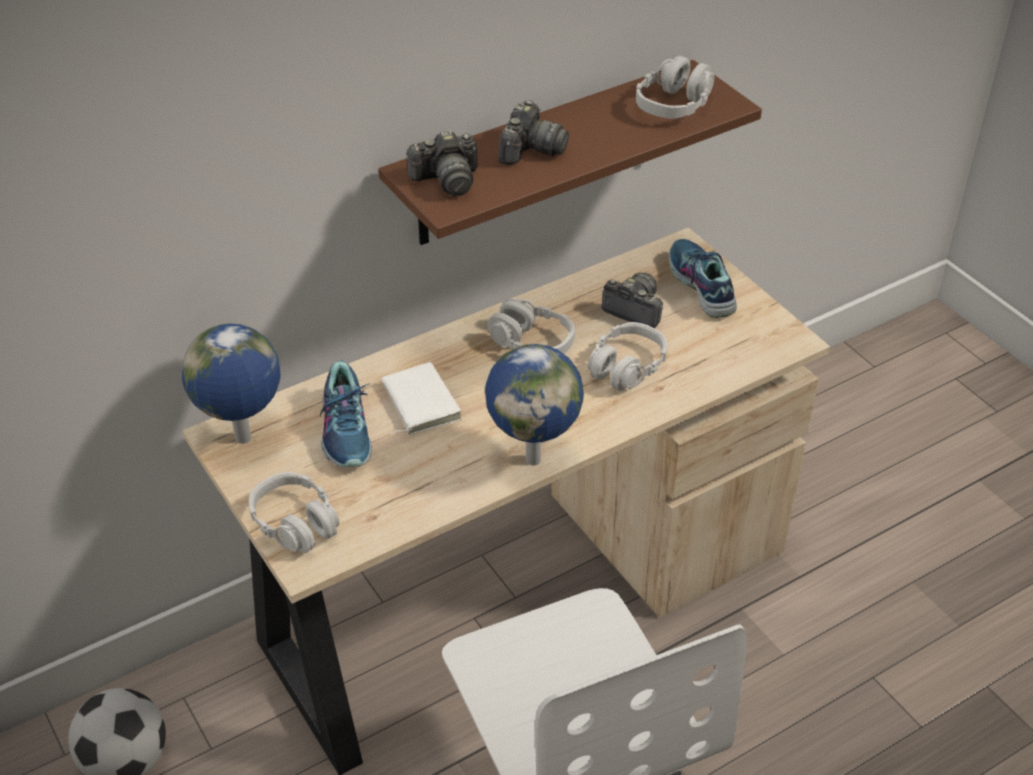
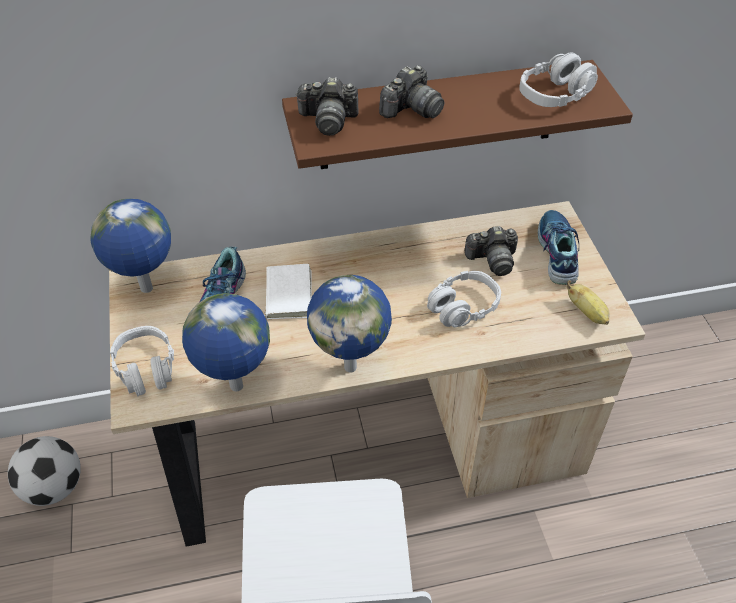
camera: 20 degrees right, 5 degrees up
(414, 514) = (236, 387): none -> globe
(532, 342) = (397, 266): grey headphones -> none
(634, 310) = (492, 260): camera -> camera turned 120 degrees clockwise
(761, 340) = (587, 313): none -> banana

